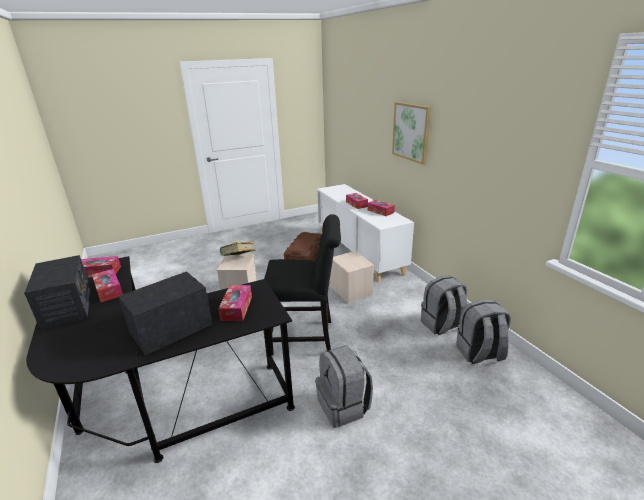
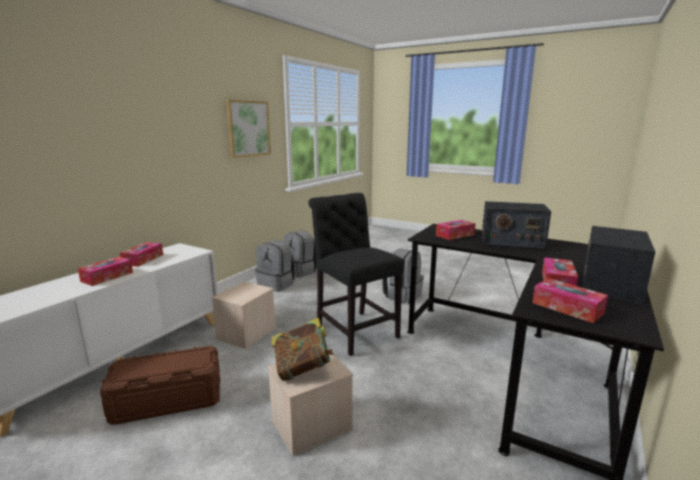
camera: 125 degrees left, 10 degrees down
(411, 132) = (135, 137): picture -> picture (248, 128)

